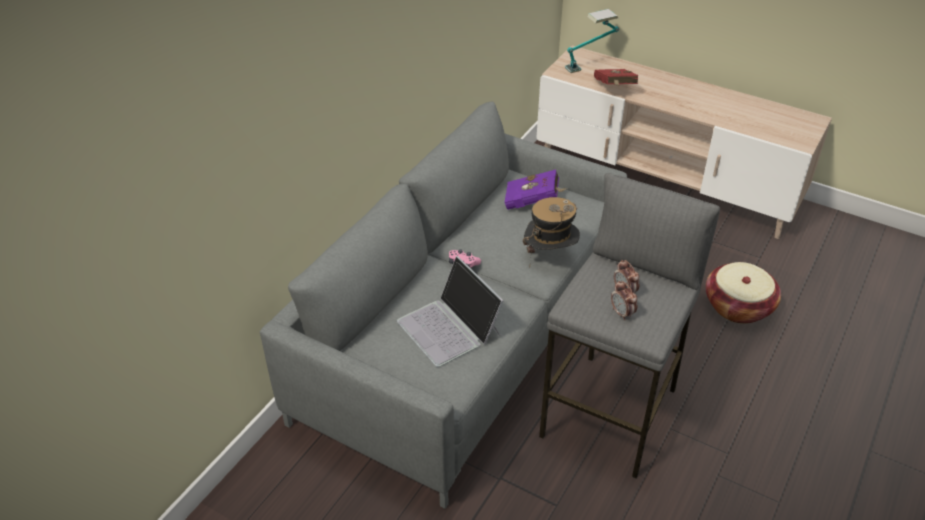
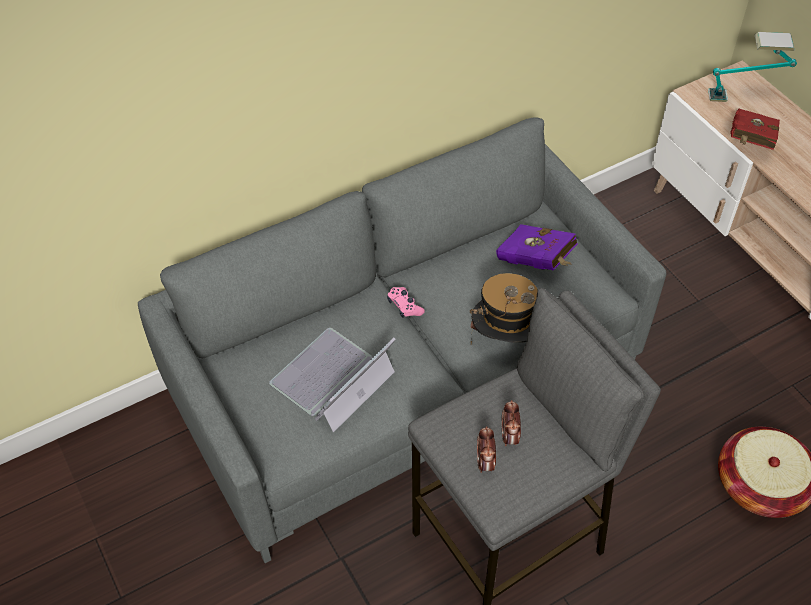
camera: 30 degrees right, 10 degrees up
(449, 327) = (332, 380): laptop -> laptop turned 45 degrees clockwise

